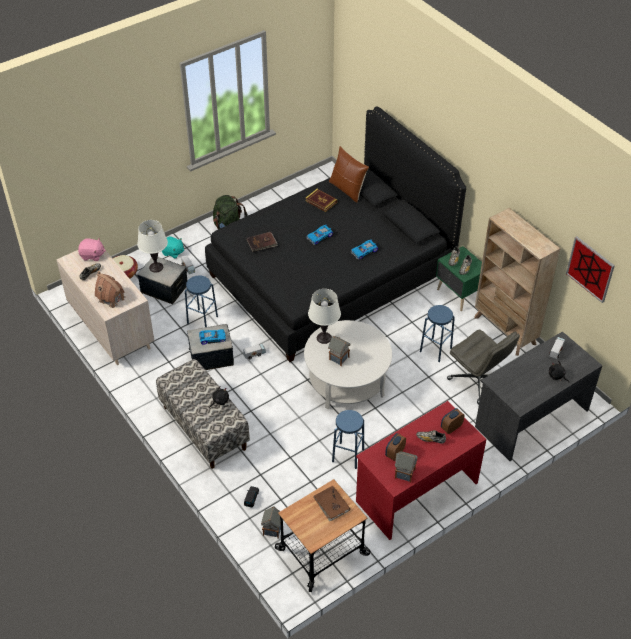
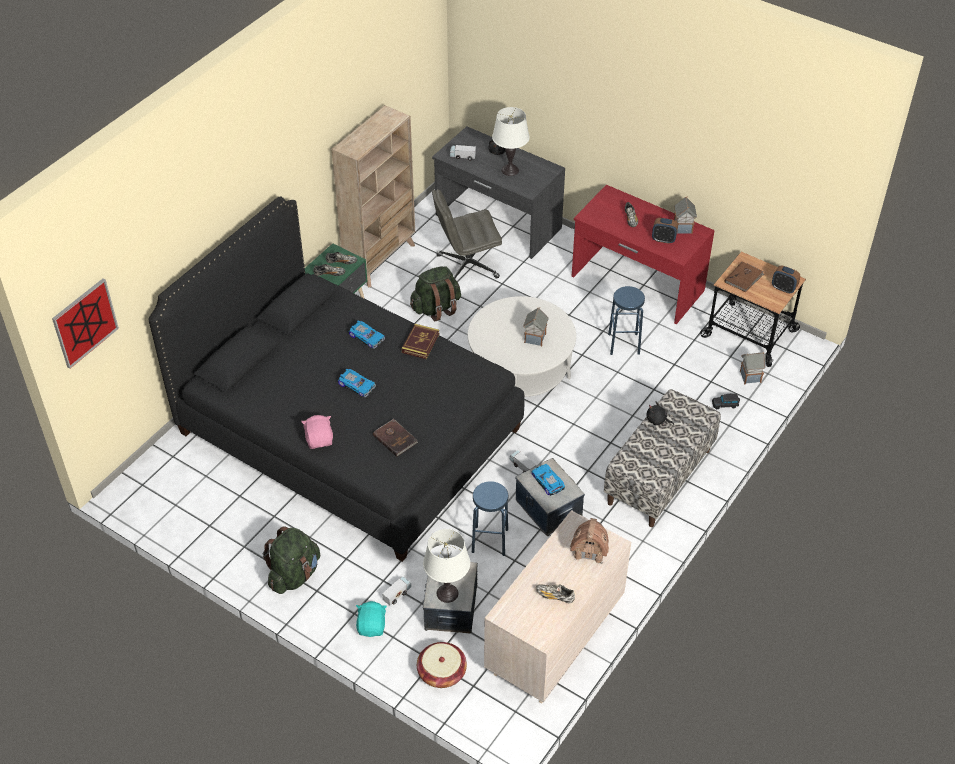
camera: 110 degrees left, 0 degrees up
(92, 255) = (518, 610): pink plush toy -> pink plush toy (319, 440)
(321, 201) = (282, 403): book -> book (420, 343)
(324, 338) = (510, 359): white table lamp -> white table lamp (510, 170)
(347, 189) = (246, 383): brown pillow -> none
(435, 349) = (436, 308): blue stool -> green backpack
(451, 427) = (607, 209): alarm clock -> alarm clock (783, 288)
(478, 381) = (466, 267): grey office chair -> grey office chair turned 135 degrees counterclockwise
(590, 269) = (406, 83): picture -> picture (85, 322)

